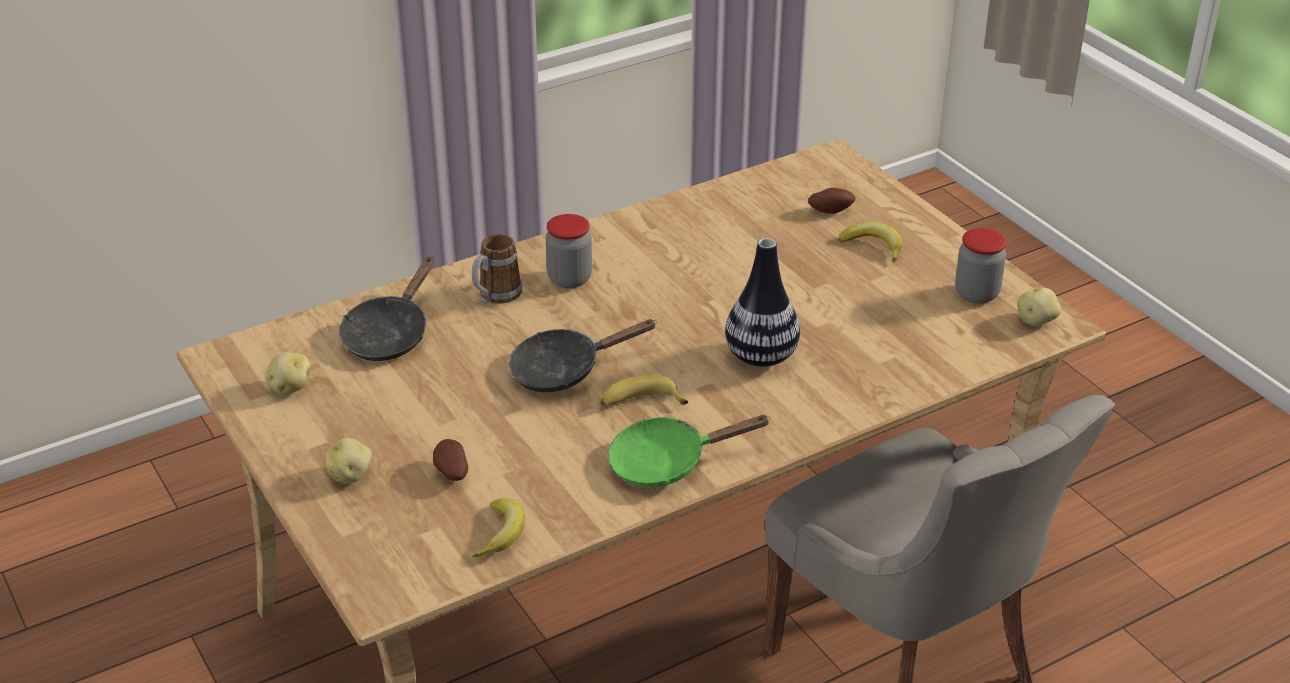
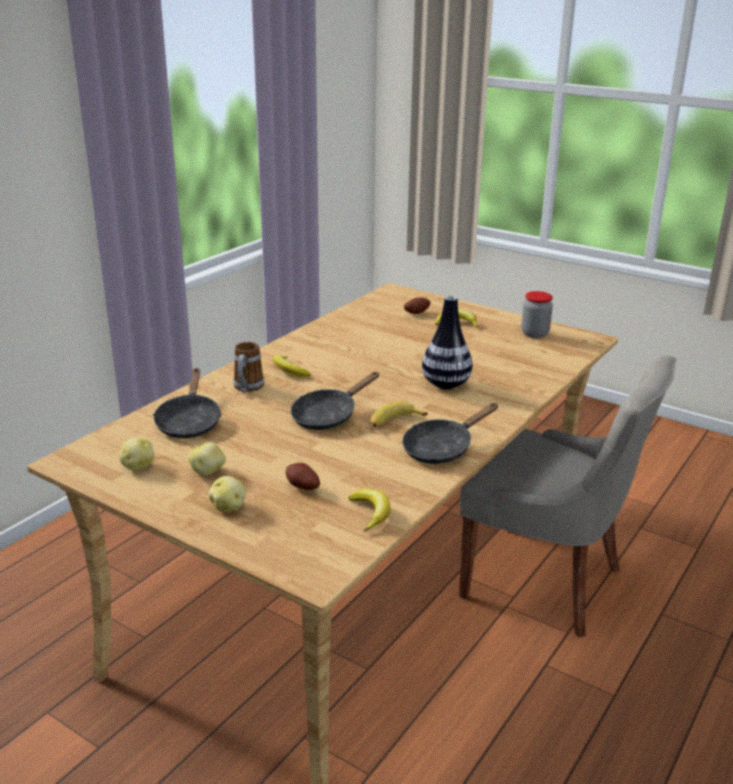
camera: 25 degrees left, 10 degrees down
(569, 279) = (289, 370): jar -> banana
(667, 462) = (442, 448): green frying pan -> black frying pan
(1037, 321) = (579, 339): potato -> potato (208, 471)

